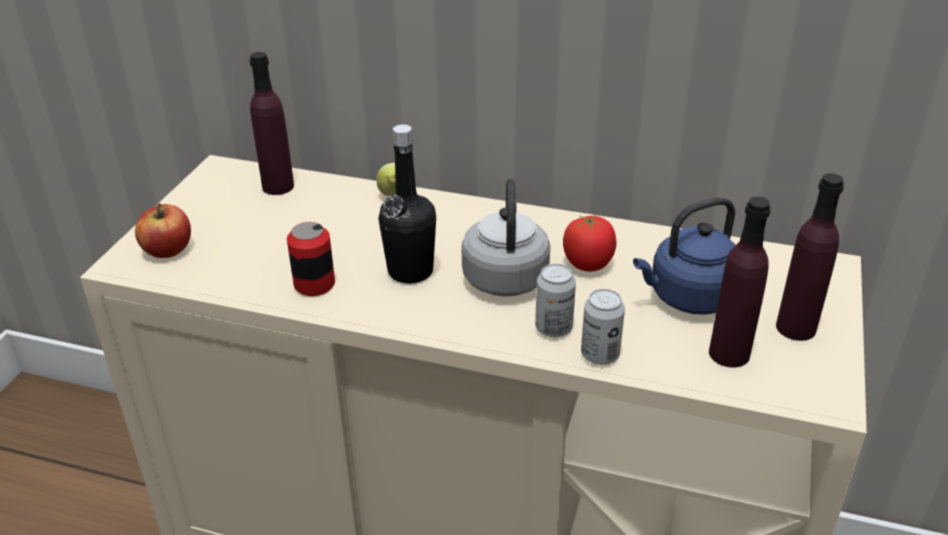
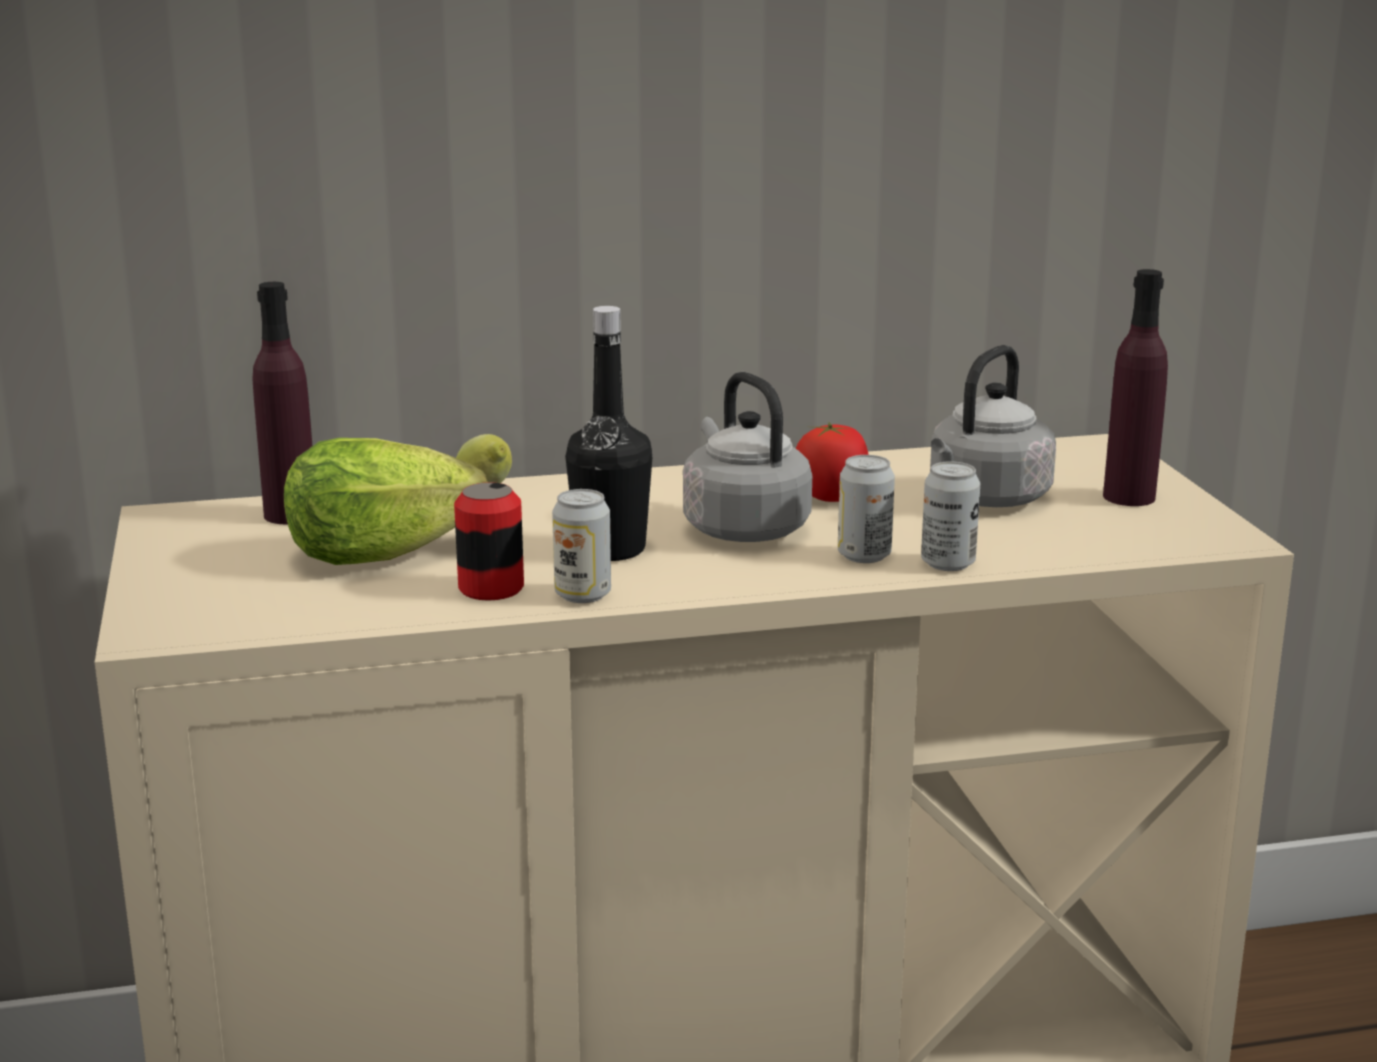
camera: 30 degrees left, 15 degrees down
(168, 250) = (207, 605): apple -> none
(286, 235) = (378, 555): none -> lettuce
(356, 307) = (583, 595): none -> can
(689, 298) = (985, 499): blue kettle -> grey kettle
(729, 354) = (1086, 530): purple bottle -> none

